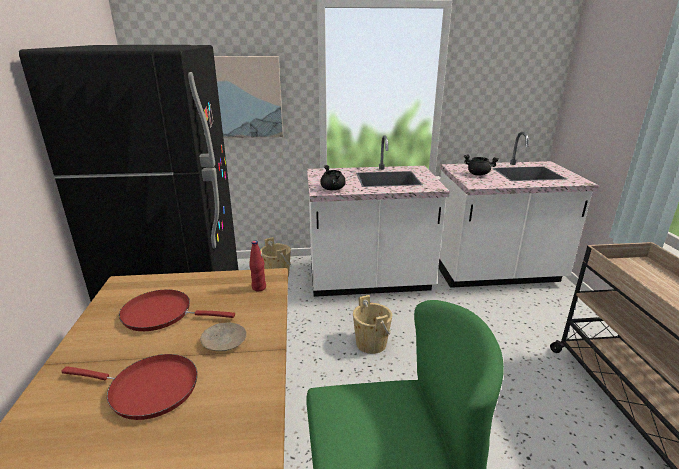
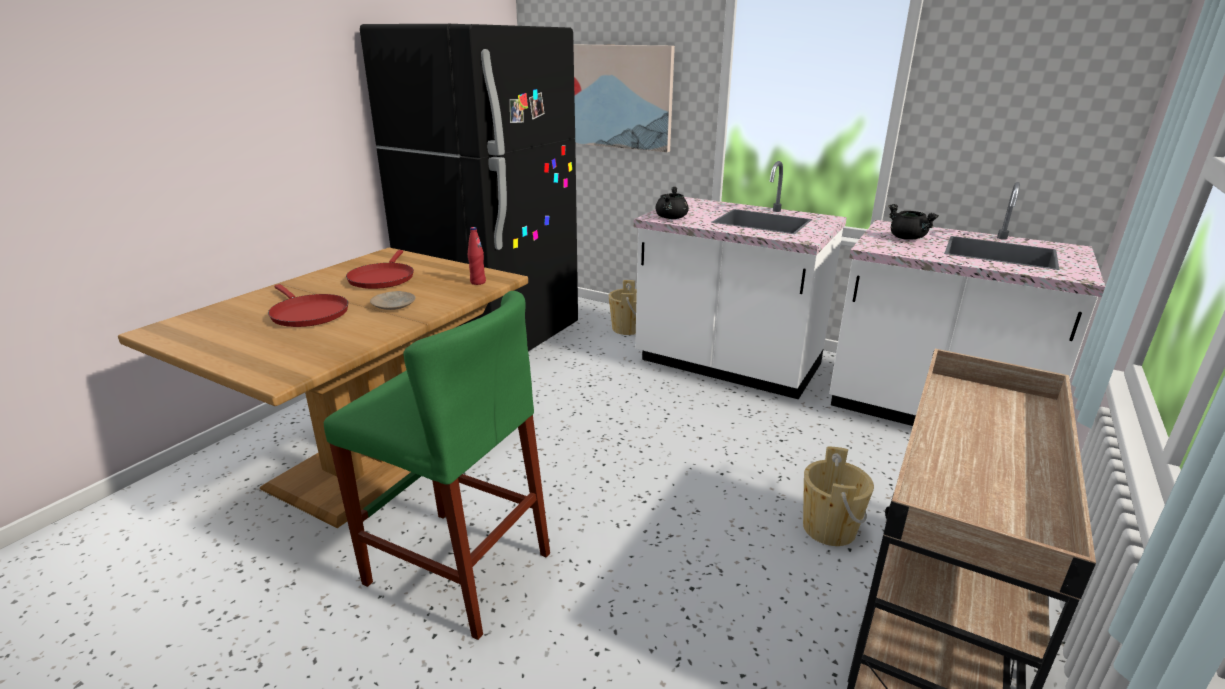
camera: 35 degrees right, 0 degrees up
(162, 314) = (382, 278): red frying pan -> red frying pan turned 135 degrees counterclockwise
(371, 343) = (650, 421): beige bucket -> beige bucket (829, 528)

